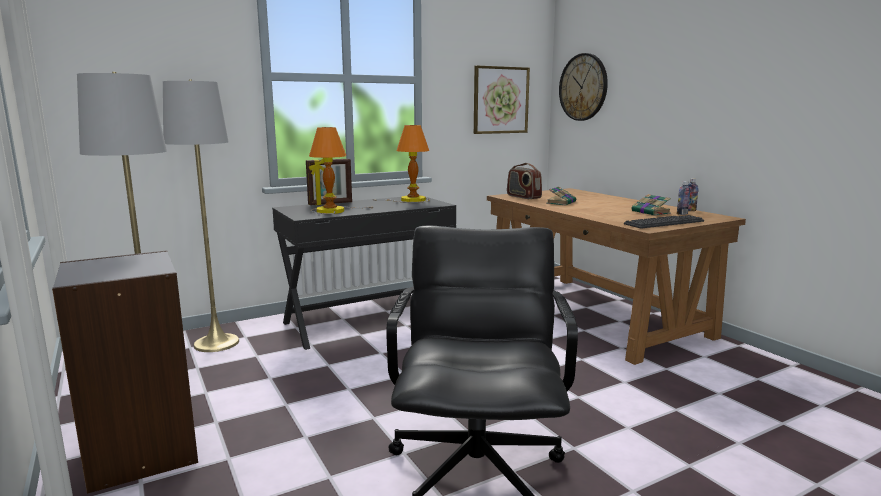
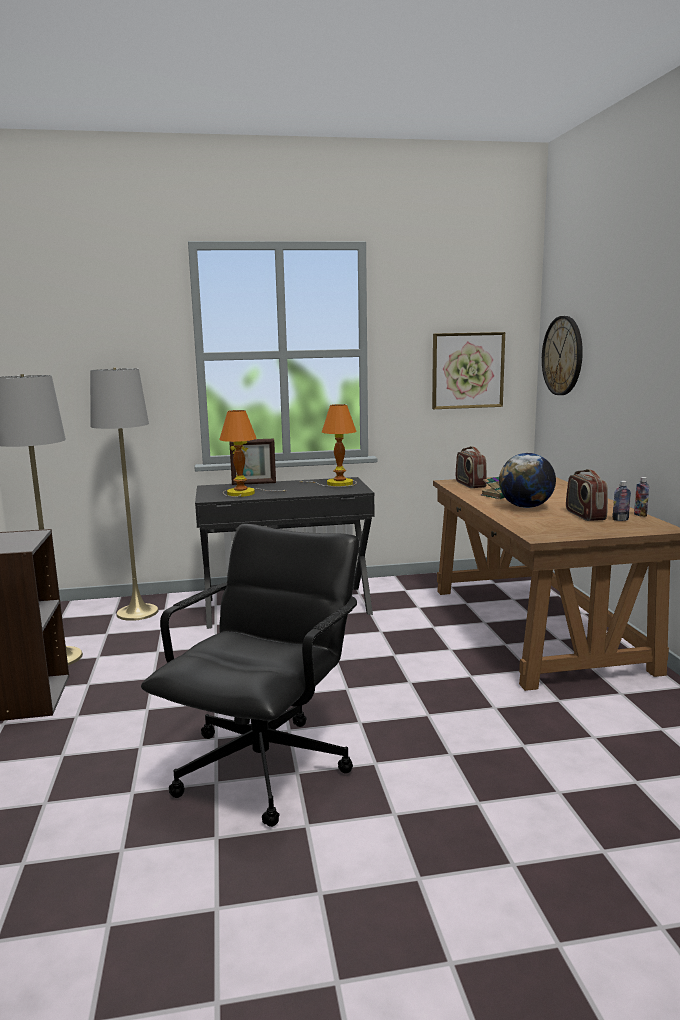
camera: 20 degrees right, 0 degrees up
(597, 209) = (526, 507): none -> globe
(651, 212) = (584, 515): book -> radio
(664, 223) = (573, 531): keyboard -> none

